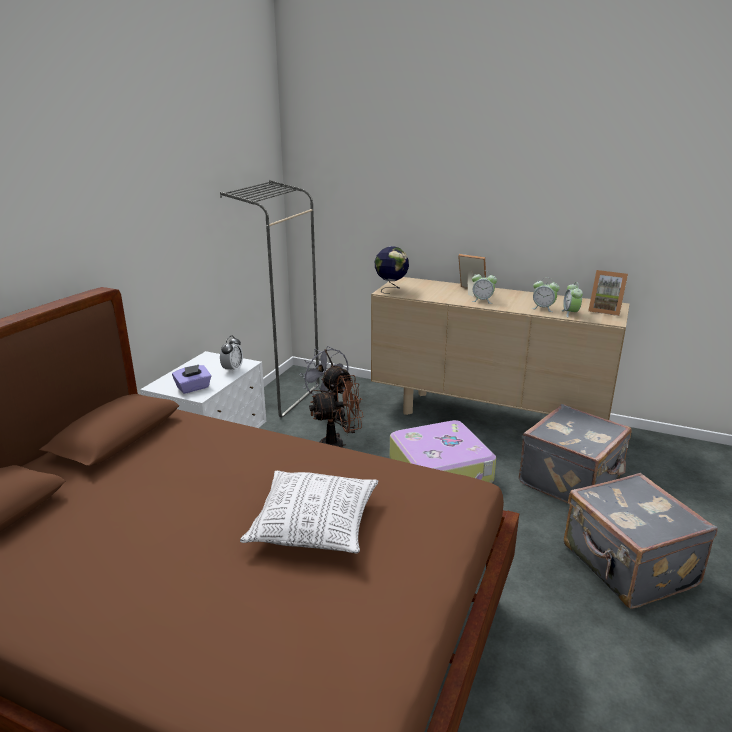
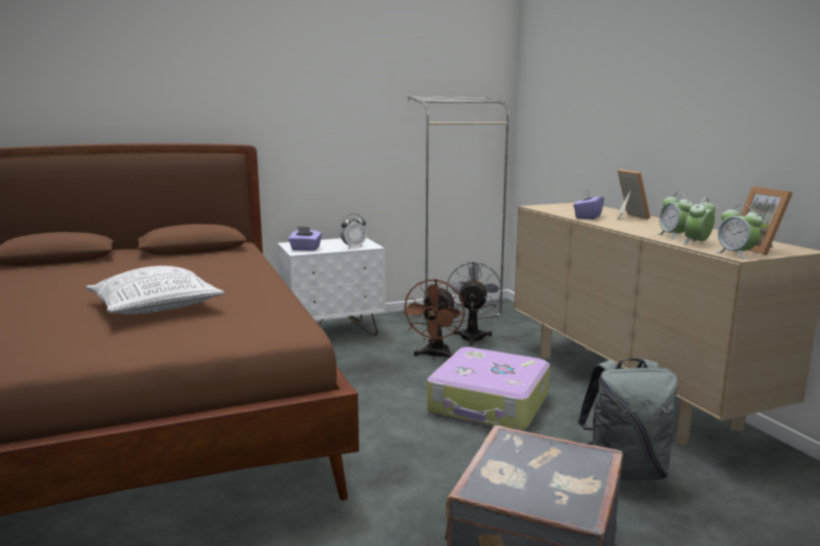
camera: 45 degrees right, 10 degrees down
(338, 446) = (435, 356): brown fan -> brown fan turned 75 degrees clockwise
(391, 289) = (545, 206): globe -> none
(450, 298) = (587, 217): none -> purple tissue box
(482, 301) = (617, 222): alarm clock -> alarm clock (735, 254)
(572, 480) = (624, 472): grey suitcase -> grey backpack

